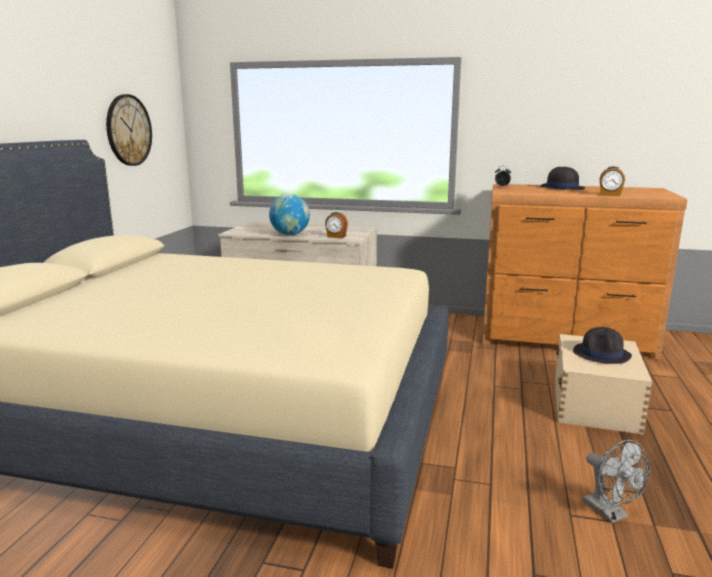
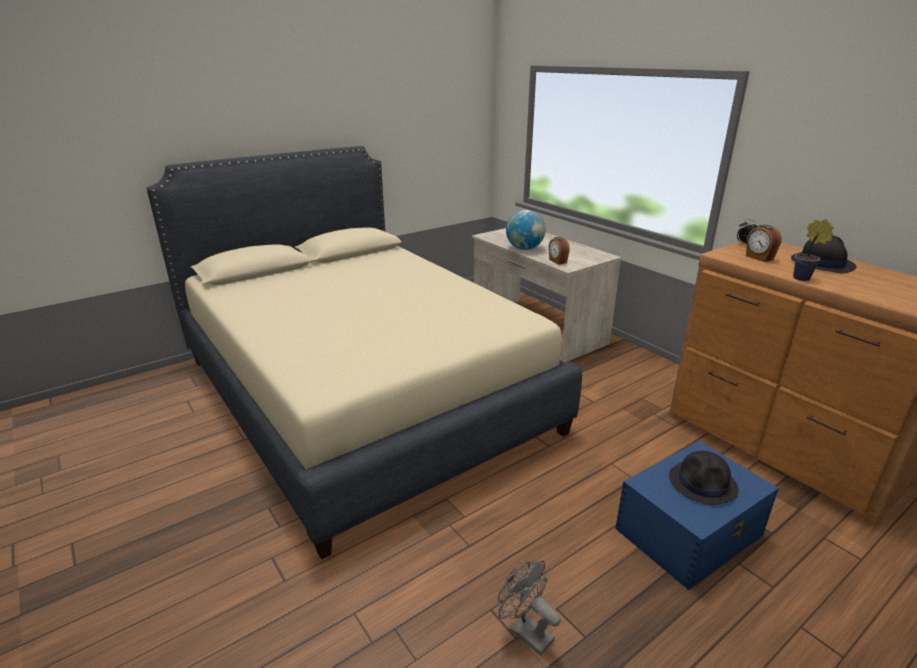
camera: 40 degrees right, 10 degrees up
(128, 130) = (421, 133): wall clock -> none
(574, 193) = (804, 278): none -> potted plant
(595, 403) = (690, 532): beige storage box -> blue storage box
(610, 195) = (850, 292): alarm clock -> alarm clock (759, 258)
(610, 513) = (525, 631): grey fan -> grey fan turned 120 degrees clockwise

